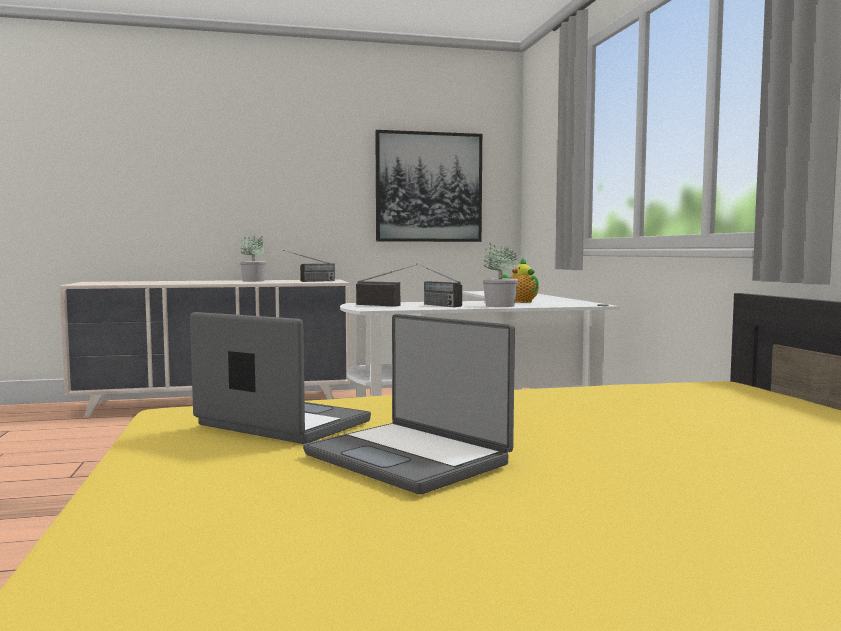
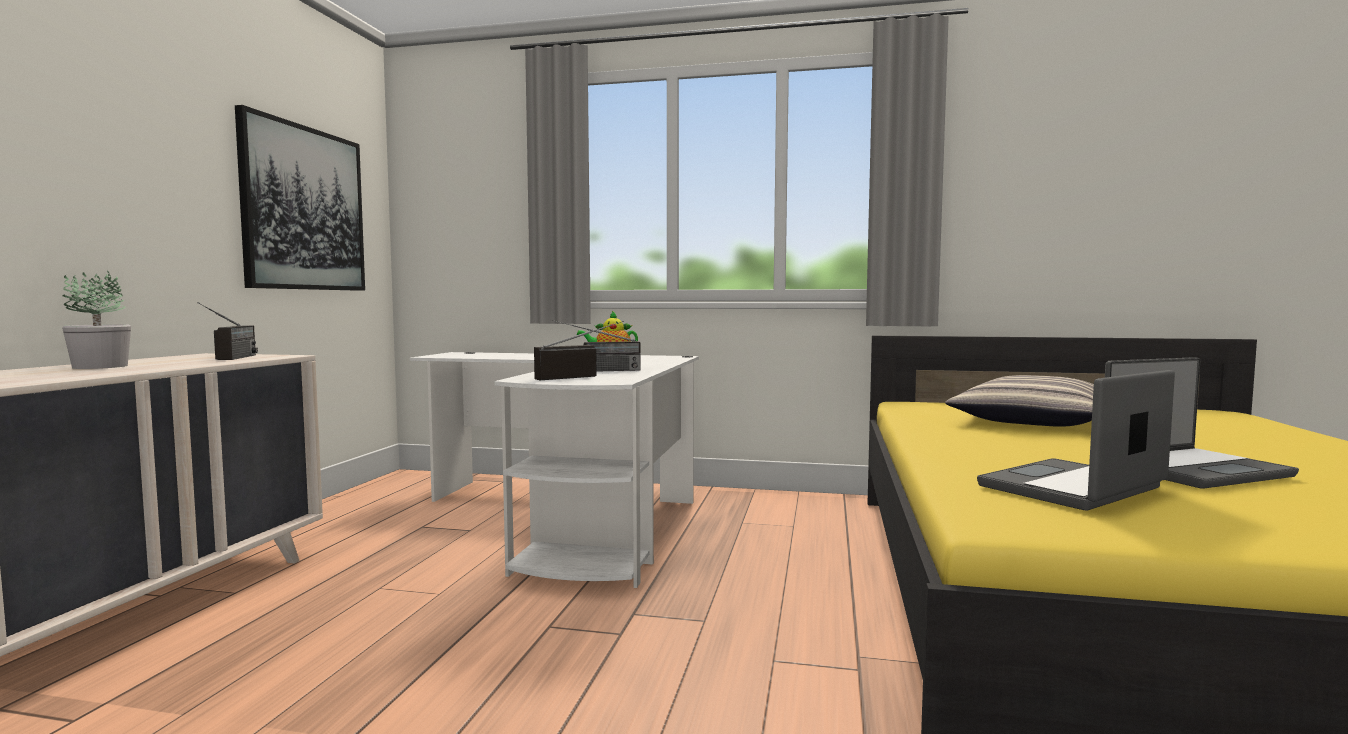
camera: 65 degrees left, 0 degrees up
(499, 306) = (650, 365): potted plant -> none
(674, 417) = (1032, 421): none -> pillow

